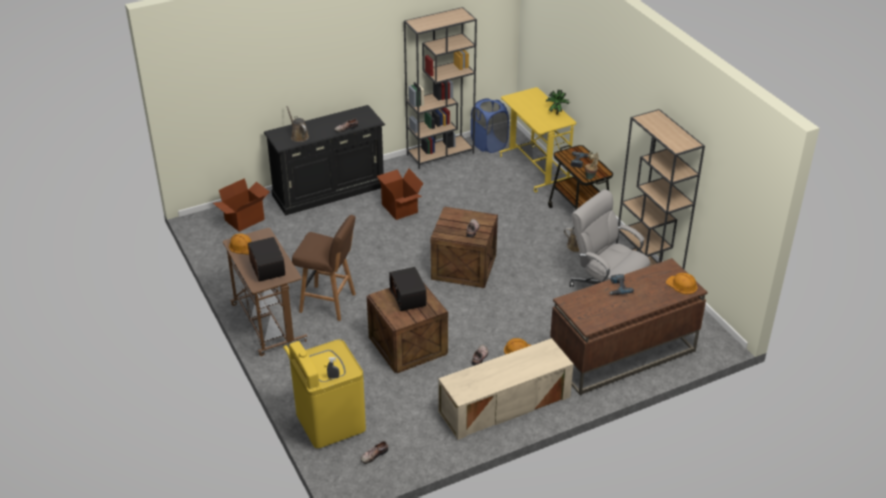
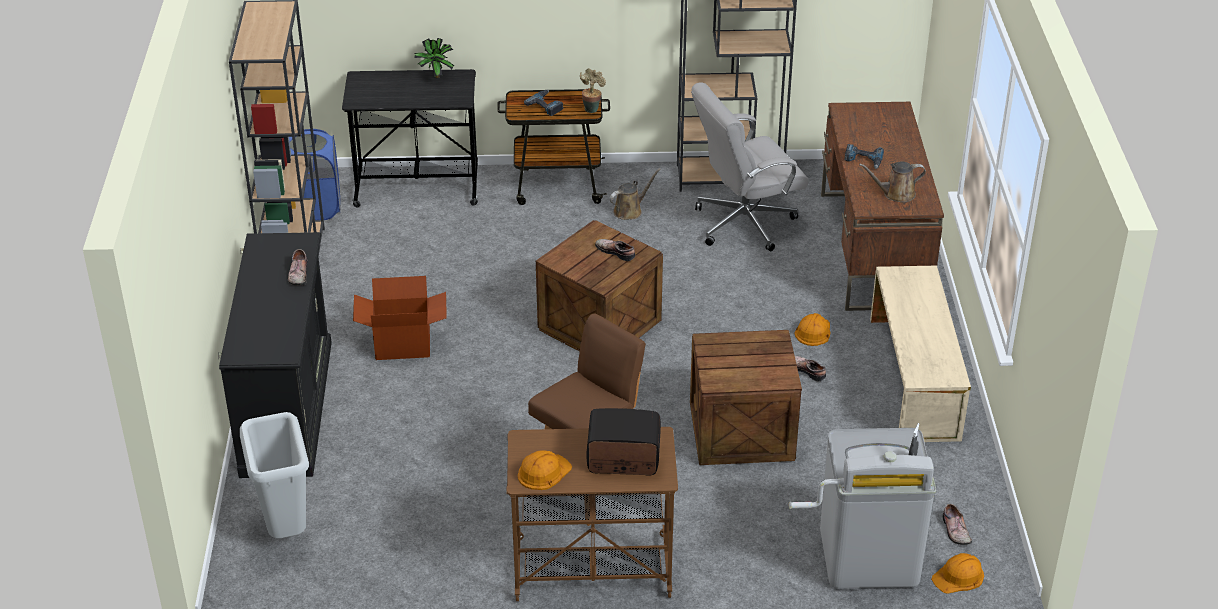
camera: 65 degrees left, 0 degrees up
(245, 220) = (285, 530): cardboard box -> grey trash can
(299, 136) = (273, 330): brown watering can -> brown watering can (895, 194)
(329, 422) = (866, 558): yellow washing machine -> grey washing machine
(409, 298) = (736, 356): radio -> none
(535, 169) = (417, 187): yellow desk -> black desk
(682, 285) = (887, 113): orange hard hat -> orange hard hat (959, 577)

